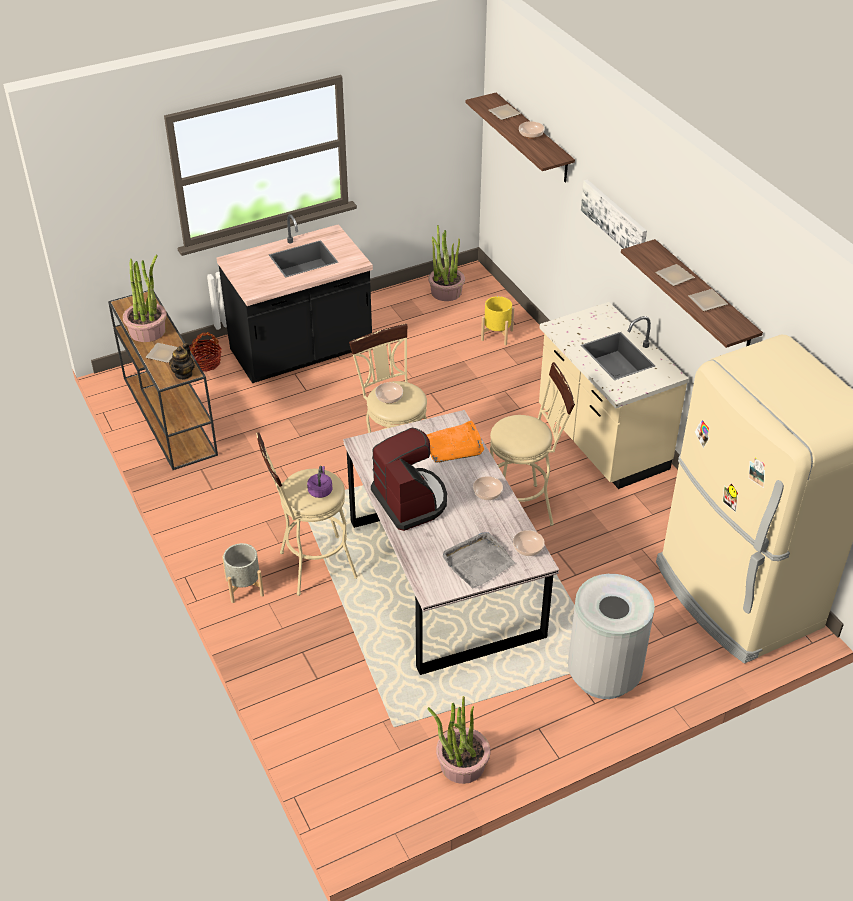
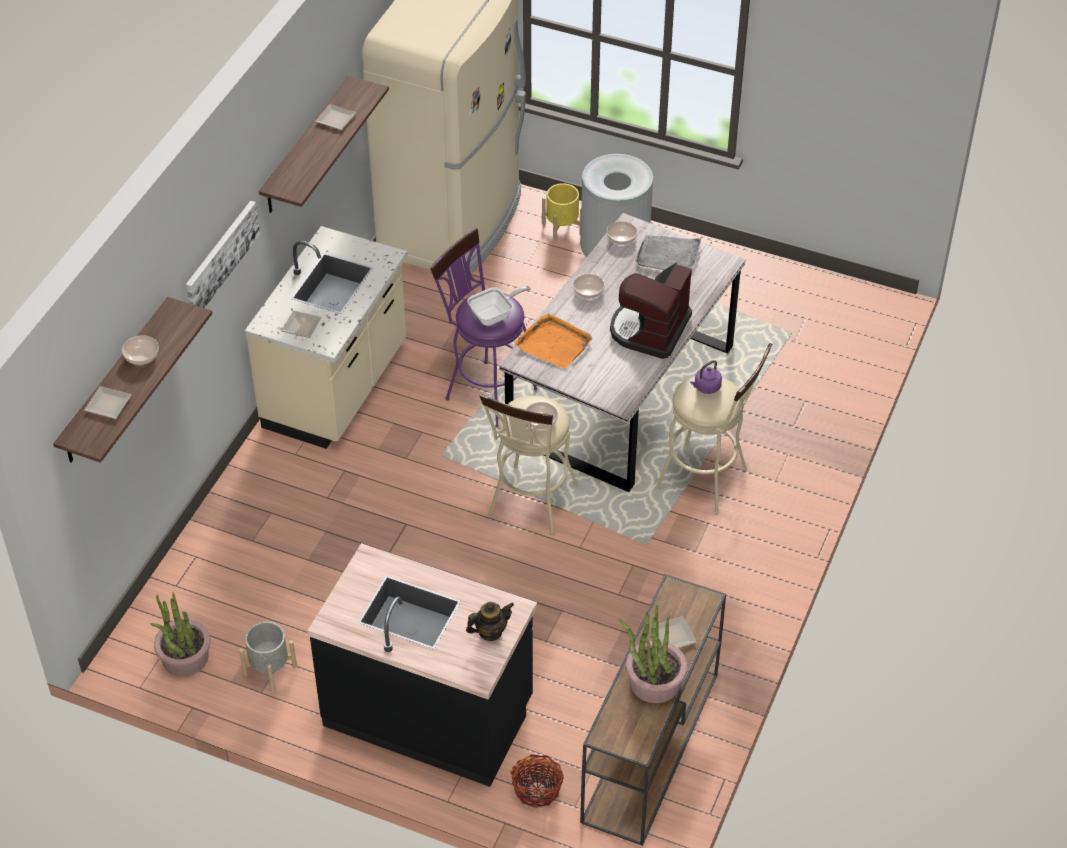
camera: 130 degrees left, 5 degrees up
(184, 374) = (681, 593): teapot -> teapot (490, 632)
(244, 587) = (780, 508): grey planter -> grey planter (270, 670)
(461, 764) = (776, 282): potted plant -> none
(496, 335) = (232, 560): yellow planter -> yellow planter (562, 229)
(514, 431) = (495, 315): none -> frying pan
(523, 508) = (485, 391): beige stool -> purple stool
(674, 277) = (316, 152): plate -> plate (303, 325)

